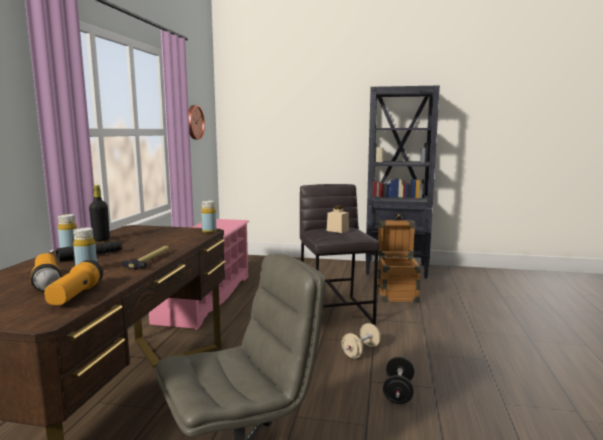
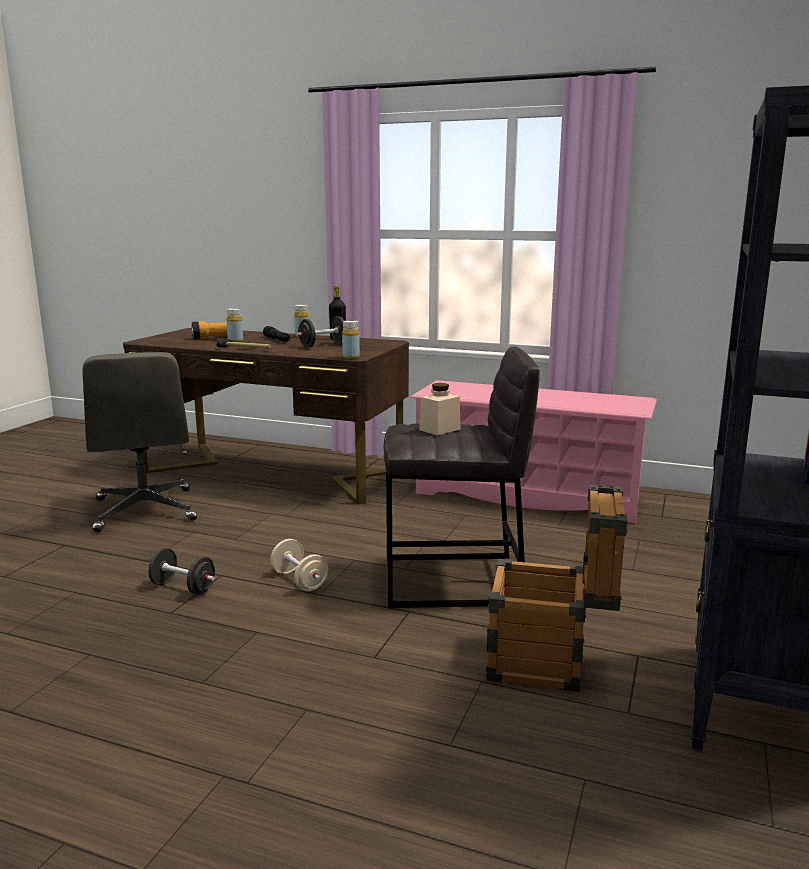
camera: 100 degrees right, 5 degrees up
(75, 295) = (177, 342): flashlight -> none
(140, 241) = (323, 345): none -> black dumbbell
(194, 122) = (711, 219): wall clock -> none

